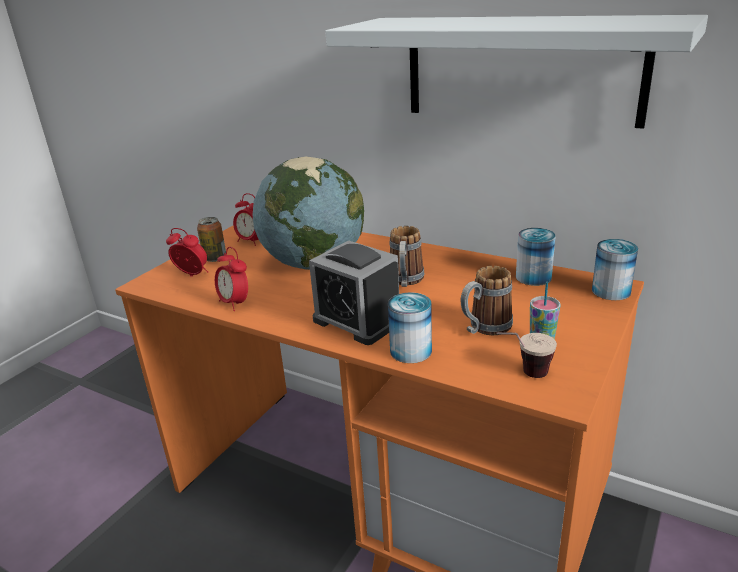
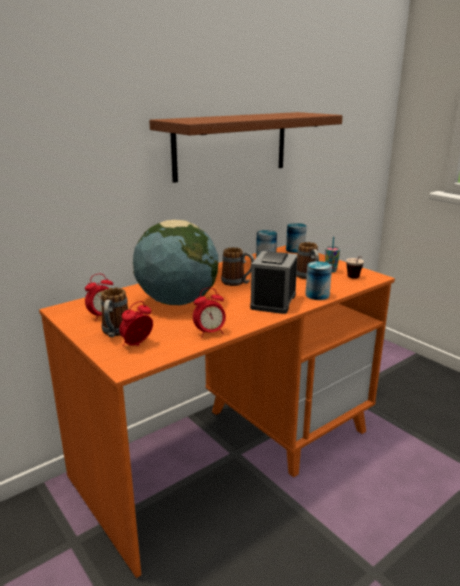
camera: 70 degrees left, 5 degrees down
(215, 258) = (115, 333): can -> mug
(358, 321) = (273, 301): alarm clock -> alarm clock turned 135 degrees clockwise
(520, 69) = (231, 145): white shelf -> brown shelf

